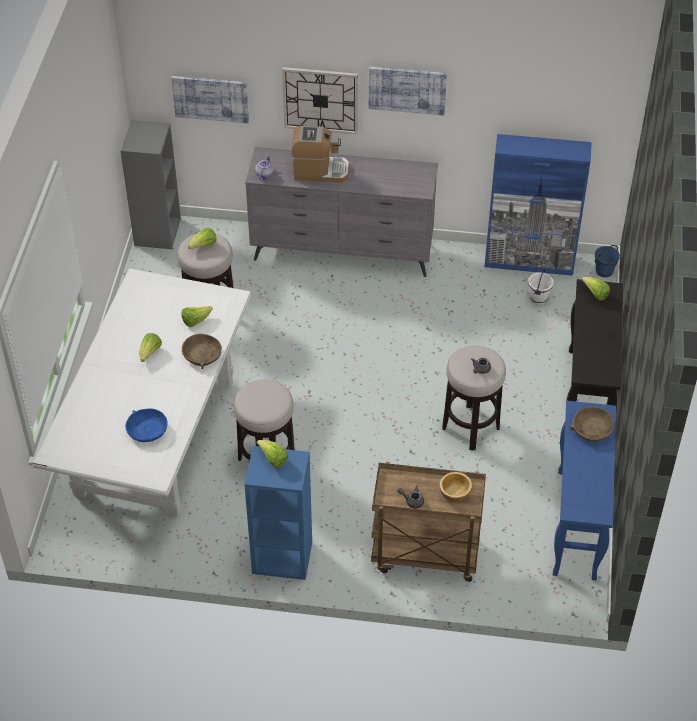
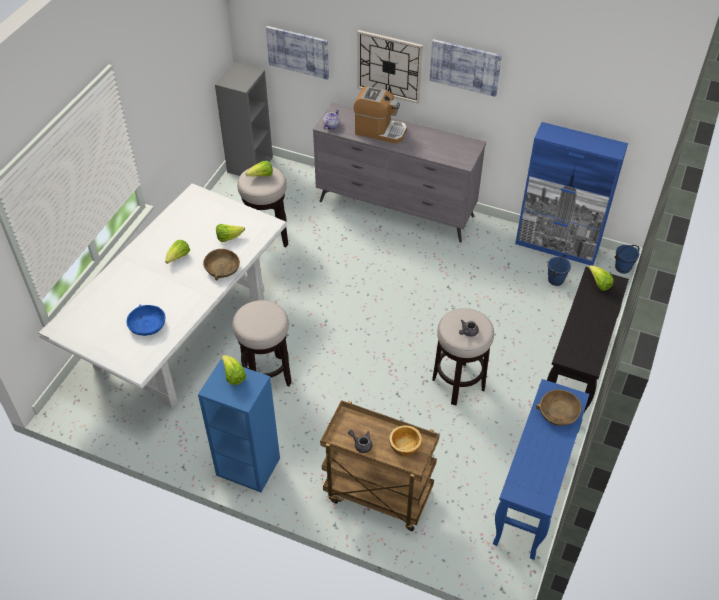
camera: 15 degrees right, 0 degrees up
(538, 298) = (555, 280): white bucket -> blue bucket

